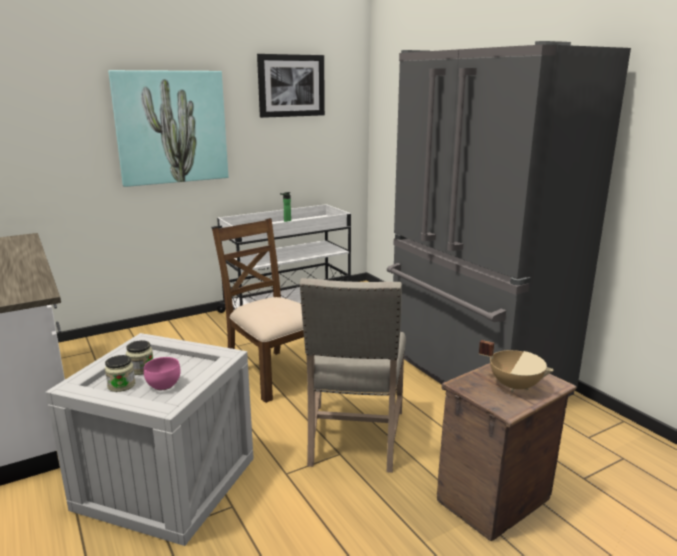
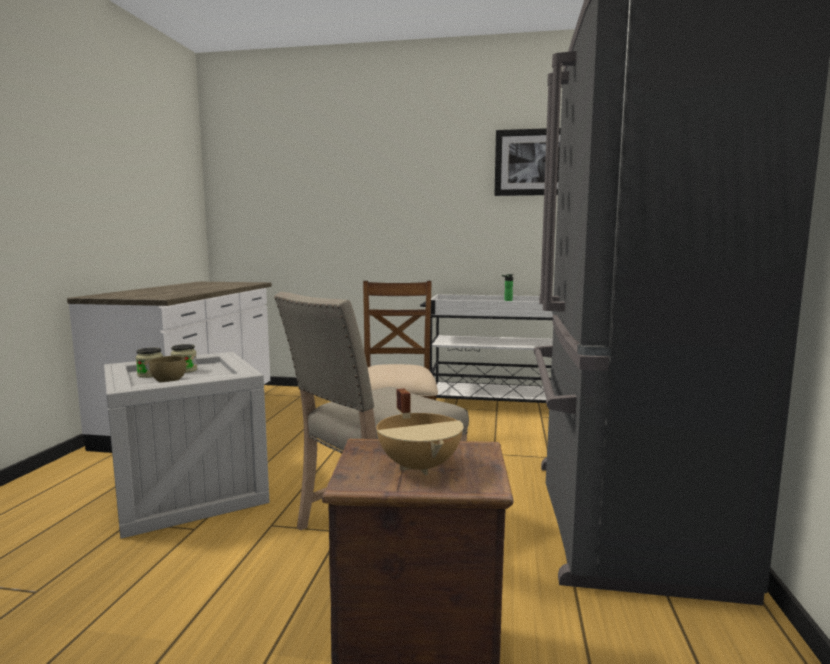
camera: 40 degrees right, 10 degrees down
(162, 386) = (167, 381): pink bowl -> brown bowl
(171, 127) = (403, 203): picture -> none

